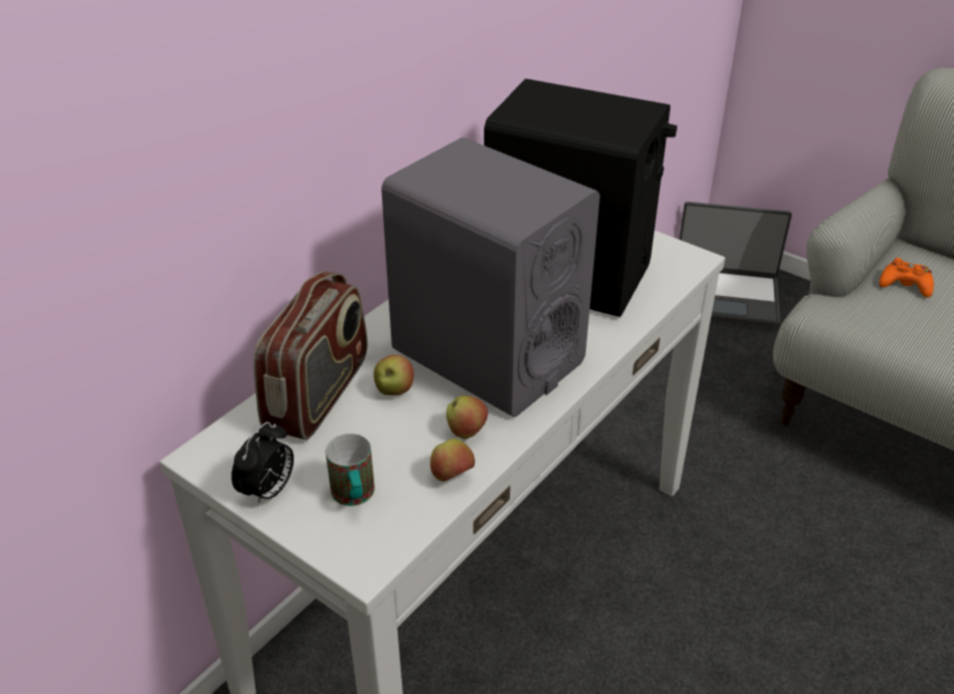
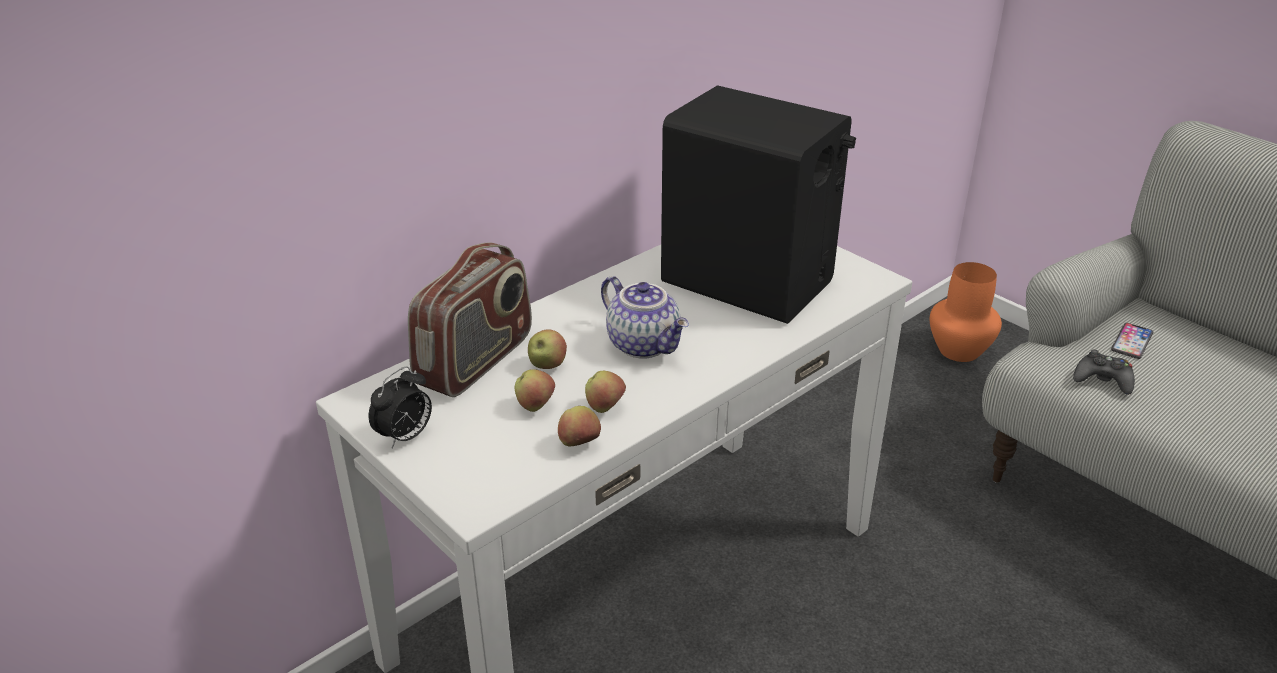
camera: 10 degrees right, 5 degrees down
(354, 497) = (482, 451): mug -> none
(395, 439) = (535, 406): none -> apple
(486, 355) = (645, 344): grey speaker -> teapot
(725, 296) = (959, 350): laptop -> orange vase
(889, 326) = (1103, 380): none -> black game controller
(905, 285) = (1132, 342): orange game controller -> phone

